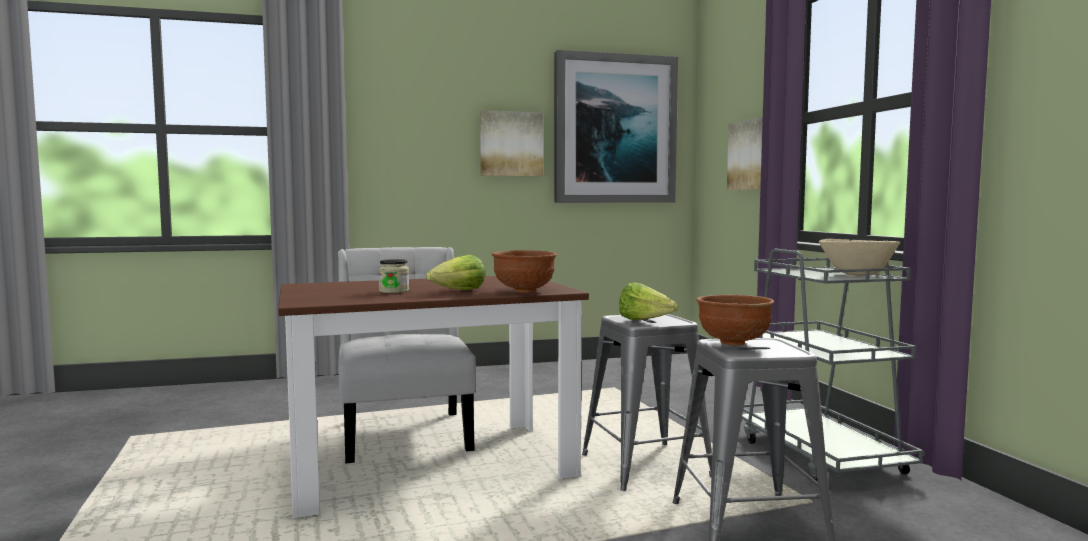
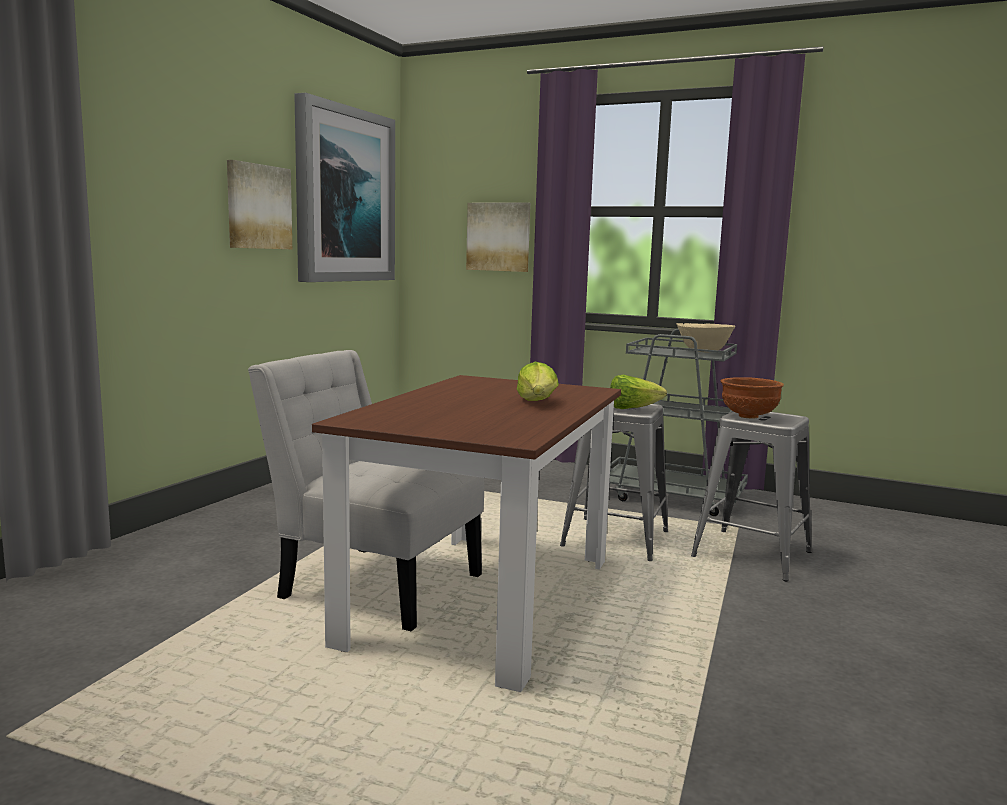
camera: 50 degrees left, 5 degrees up
(394, 291) = (494, 412): jar -> none
(524, 291) = (581, 394): brown bowl -> none

